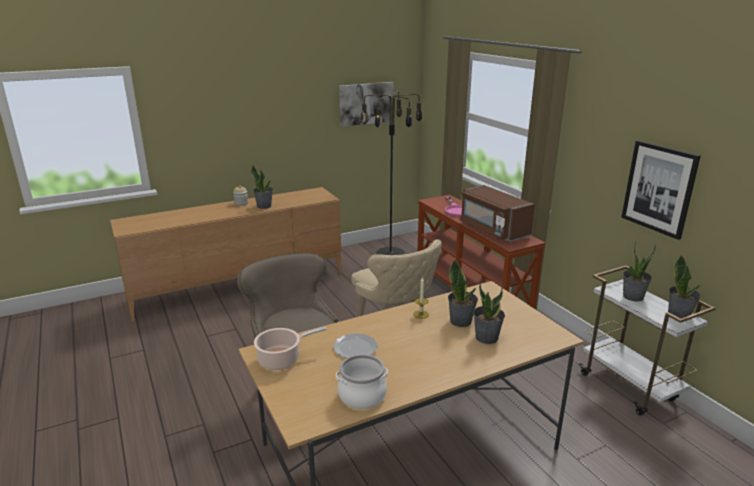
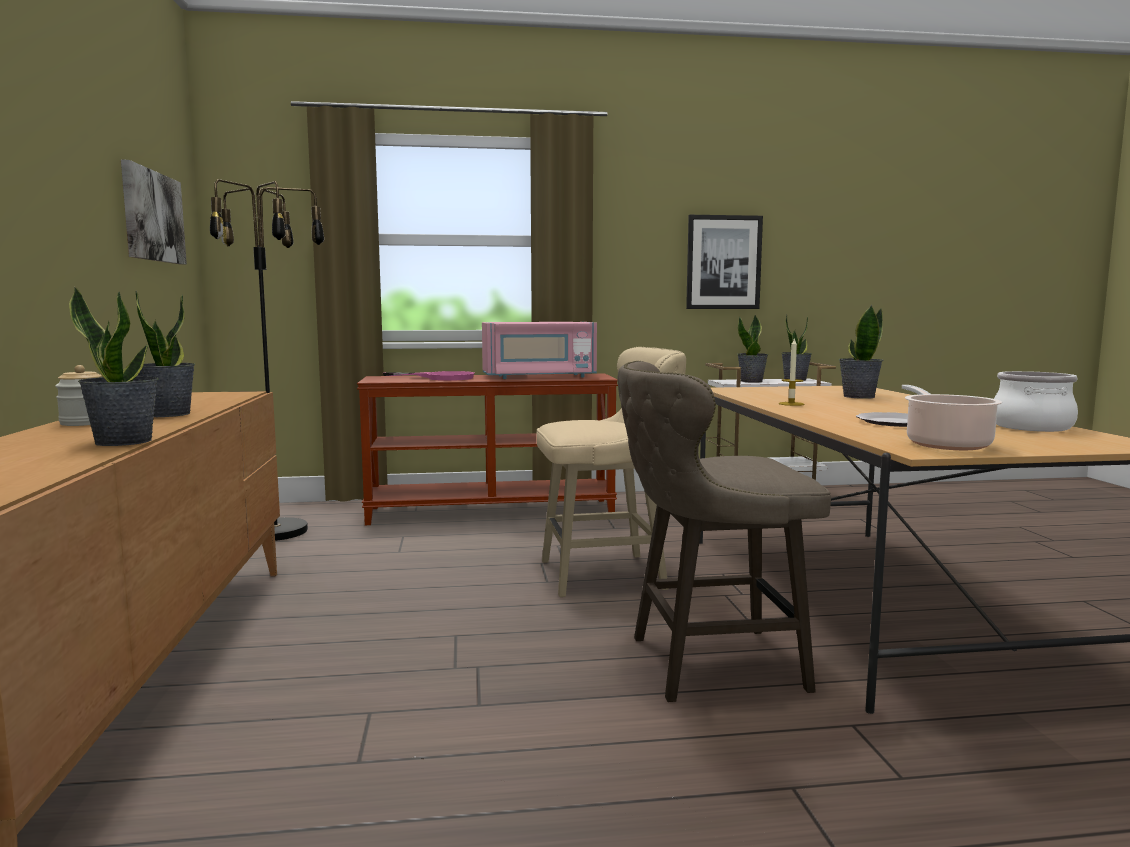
camera: 70 degrees left, 15 degrees down
(461, 321) = (814, 398): potted plant -> potted plant (124, 441)
(493, 230) = (539, 377): brown microwave -> pink microwave

